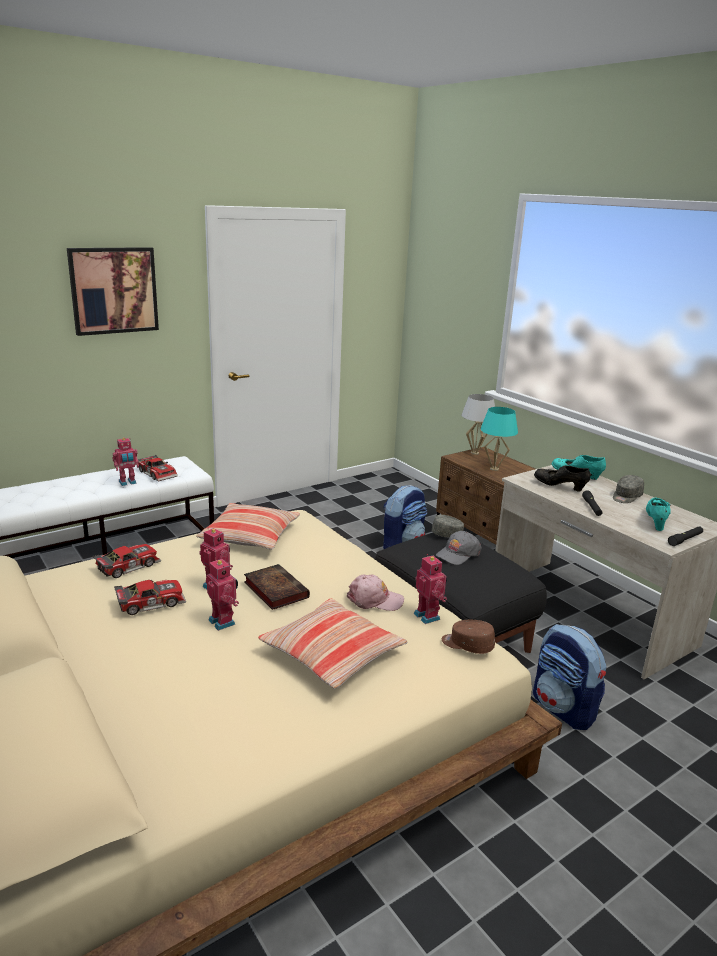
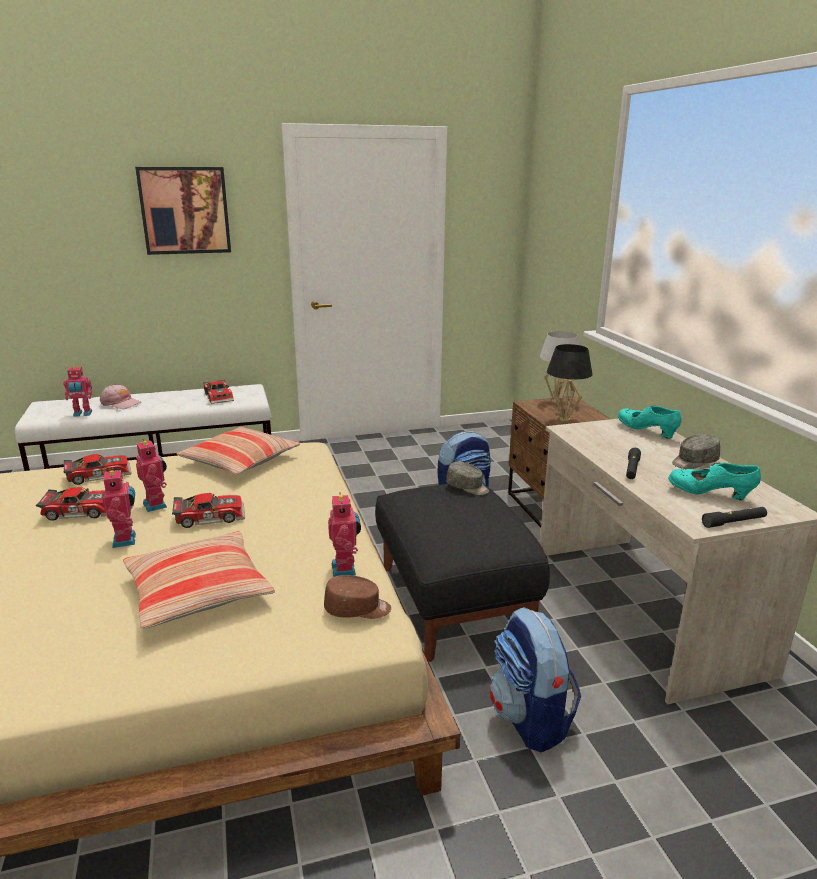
camera: 20 degrees right, 0 degrees up
(127, 483) = (184, 403): toy robot -> toy robot (82, 414)
(274, 589) = (210, 516): book -> toy car
(374, 600) = (303, 542): pink cap -> pink cap (121, 403)
(458, 554) = (458, 508): grey cap -> none
(467, 645) = (357, 609): brown cap -> brown cap turned 135 degrees clockwise
(494, 469) = (564, 419): turquoise table lamp -> black table lamp
(559, 486) = (611, 442): black shoe -> none
(655, 521) = (709, 494): turquoise shoe -> turquoise shoe turned 105 degrees counterclockwise

